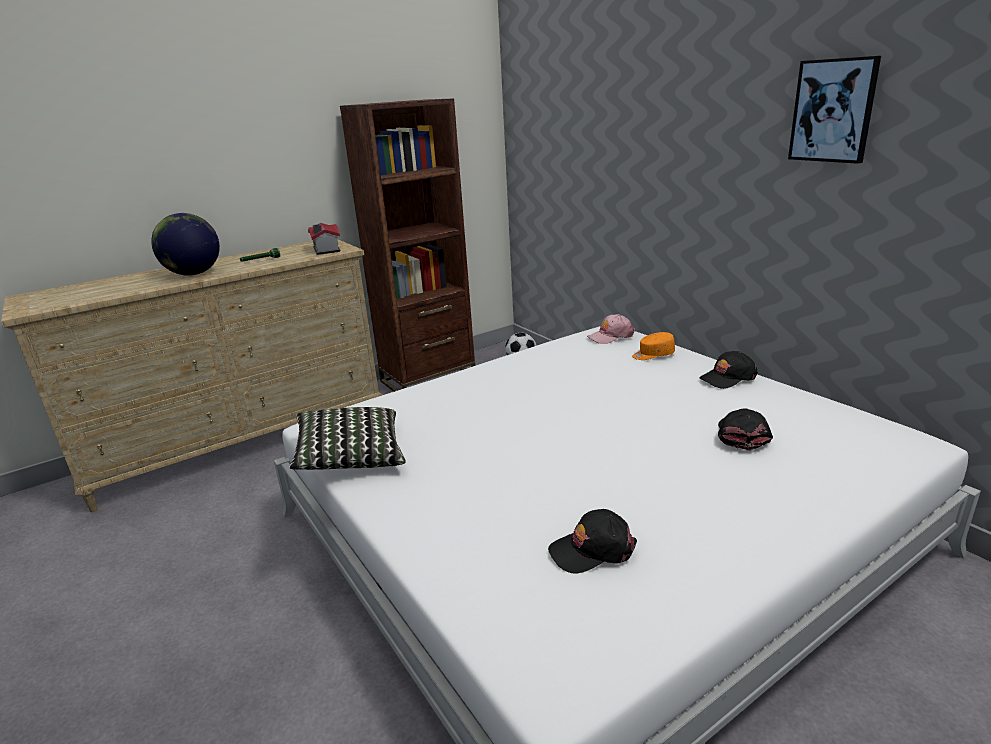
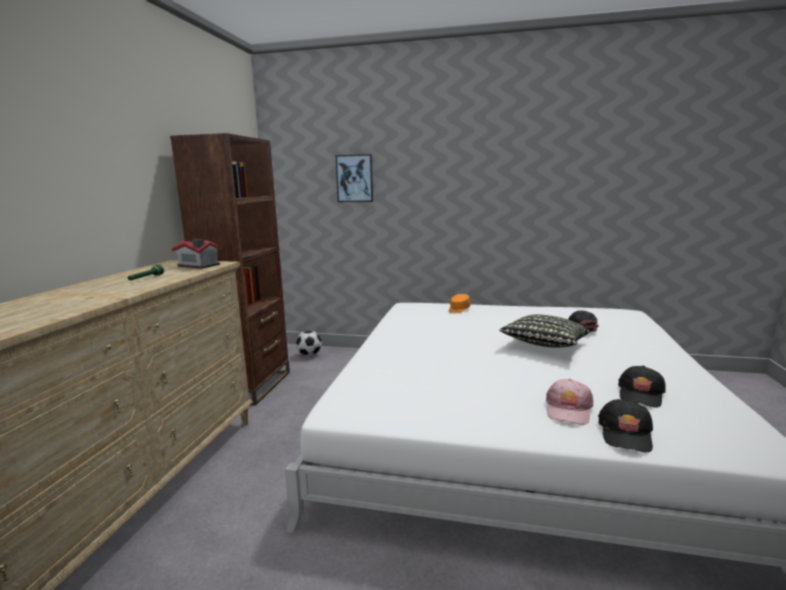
camera: 45 degrees left, 10 degrees down
(194, 274) = (89, 296): globe -> none
(351, 457) = (413, 416): pillow -> pillow (544, 345)
(610, 336) = (416, 307): pink cap -> pink cap (568, 409)
(728, 377) = (516, 309): black cap -> black cap (625, 433)
(833, 111) = (543, 153): picture -> picture (355, 178)

